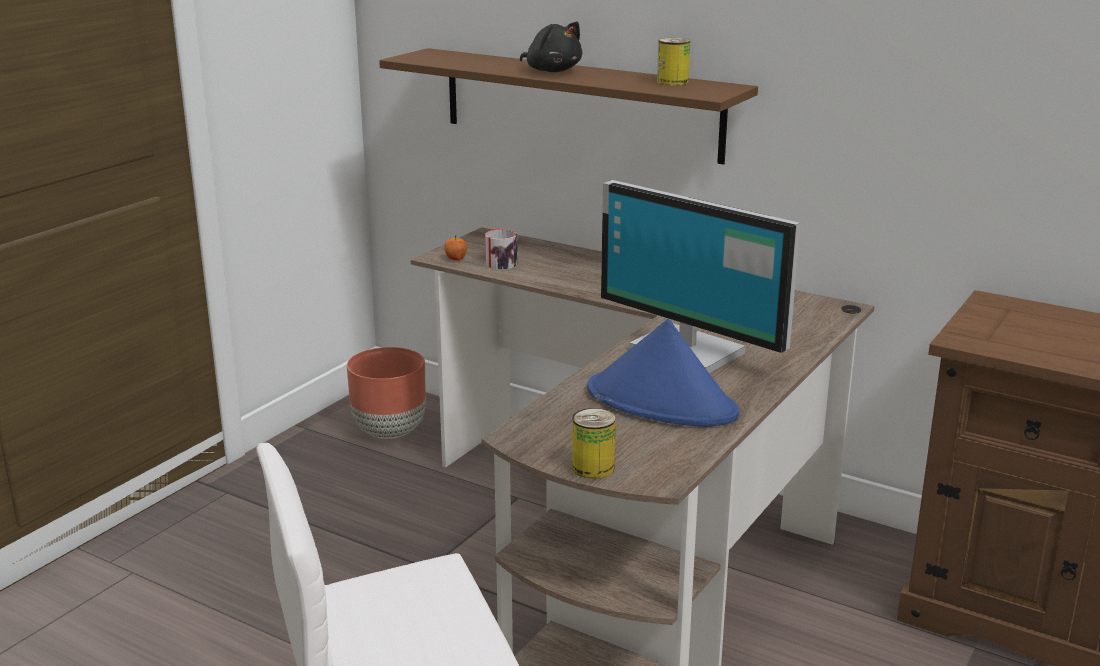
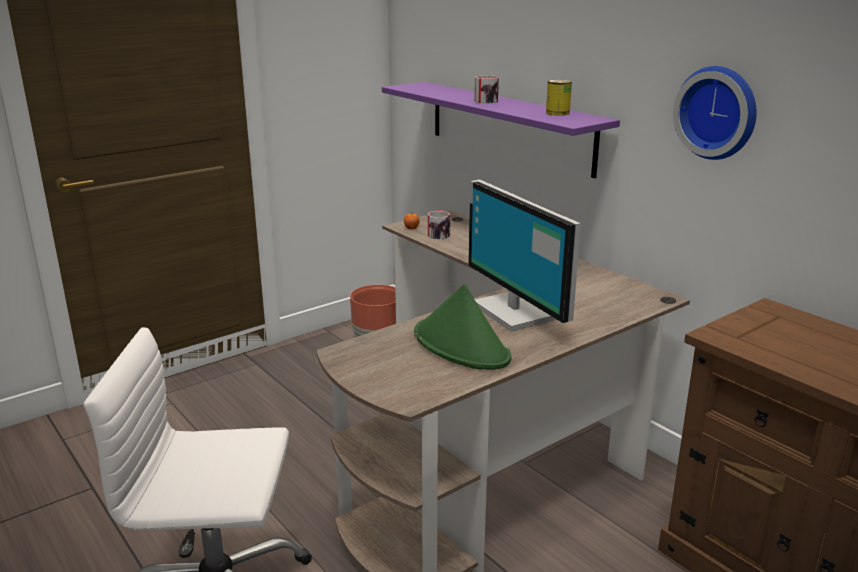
camera: 20 degrees right, 0 degrees up
(552, 71) = (483, 100): black plush toy -> mug
(579, 104) = (509, 126): brown shelf -> purple shelf
(593, 468) = (370, 384): can -> none
(662, 402) = (461, 346): blue hat -> green hat
(899, 70) = (718, 112): none -> wall clock

